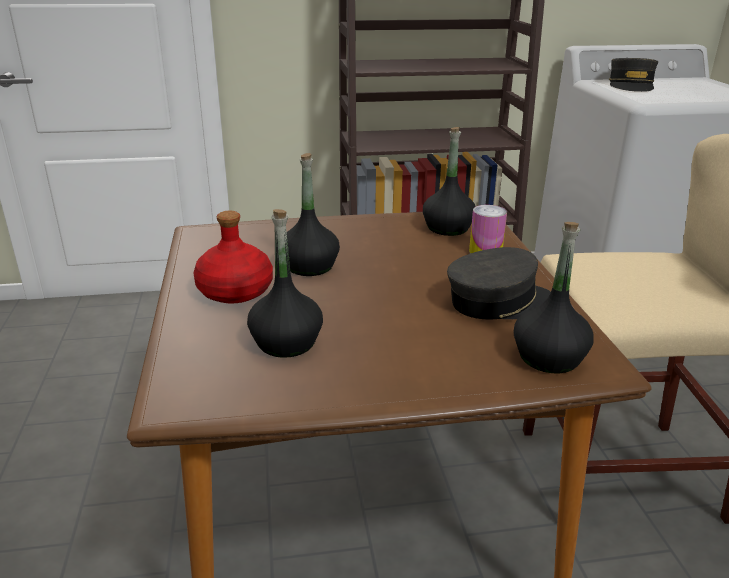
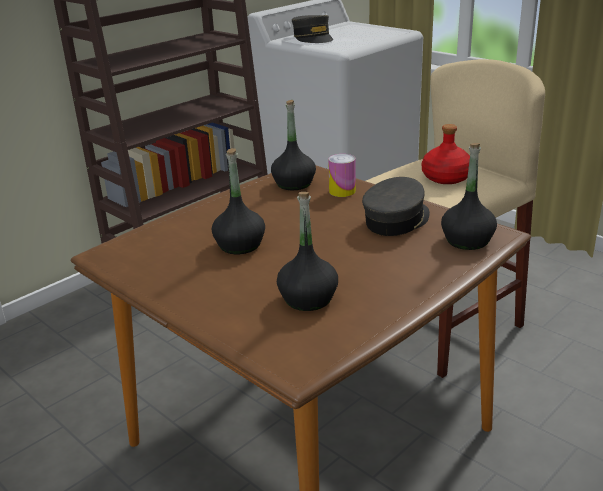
camera: 35 degrees left, 0 degrees up
(234, 291) = (213, 283): red bottle -> red bottle (445, 178)

